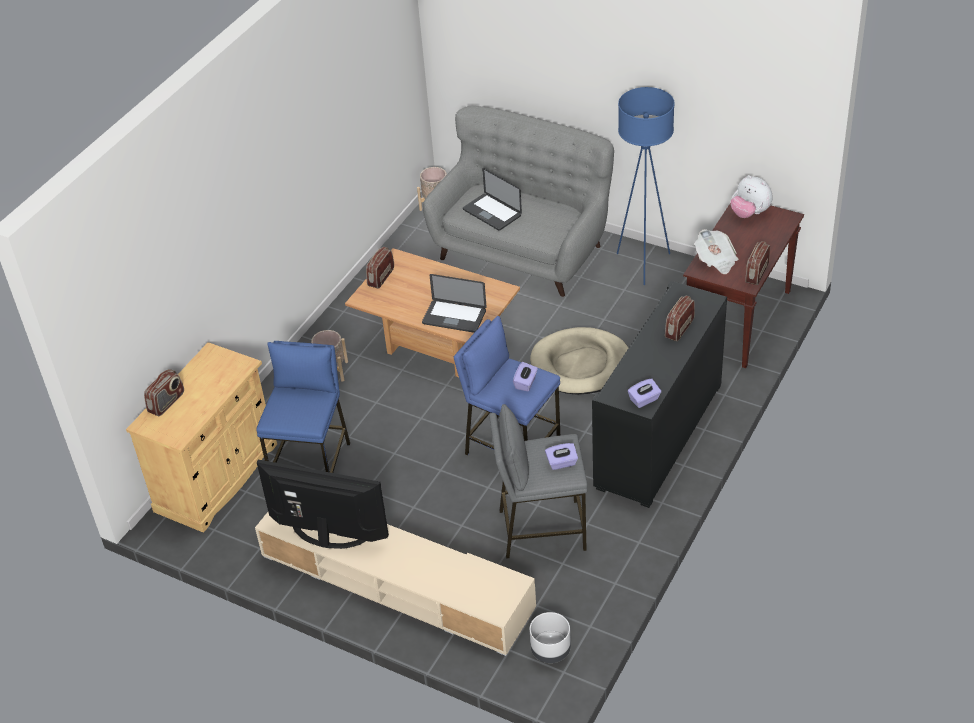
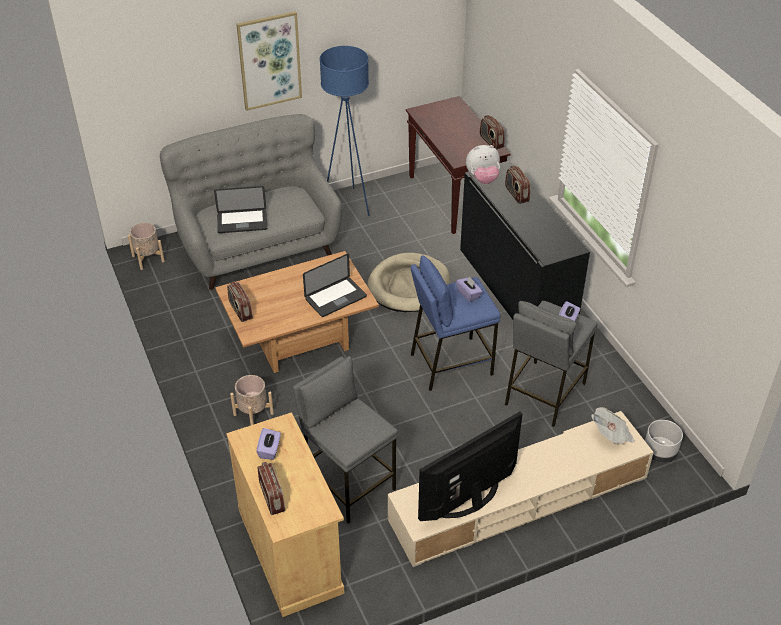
camera: 55 degrees left, 0 degrees up
(313, 467) = (348, 483): blue stool -> grey stool
(591, 71) = (269, 60): none -> picture
(644, 400) = (568, 245): purple tissue box -> purple tissue box (269, 450)
(716, 260) = (458, 149): newspaper -> newspaper (611, 435)
(749, 213) = (431, 113): plush toy -> plush toy (482, 179)

